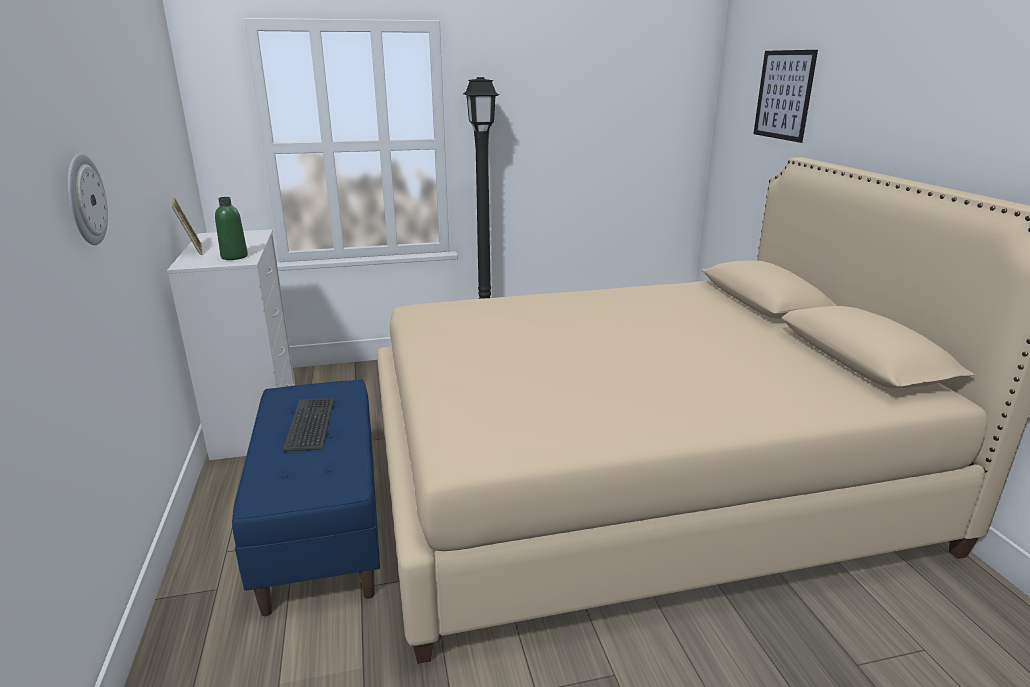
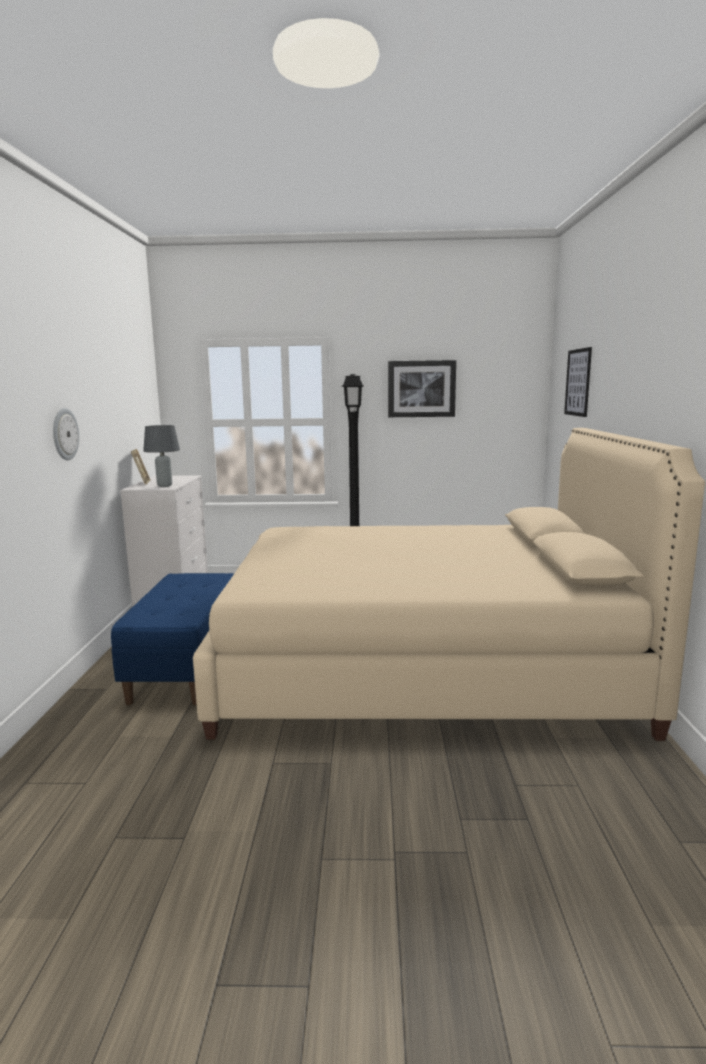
camera: 15 degrees right, 10 degrees down
(234, 257) = (164, 486): green bottle -> grey table lamp
(311, 424) = (185, 591): keyboard -> none
(564, 97) = (421, 389): none -> picture

